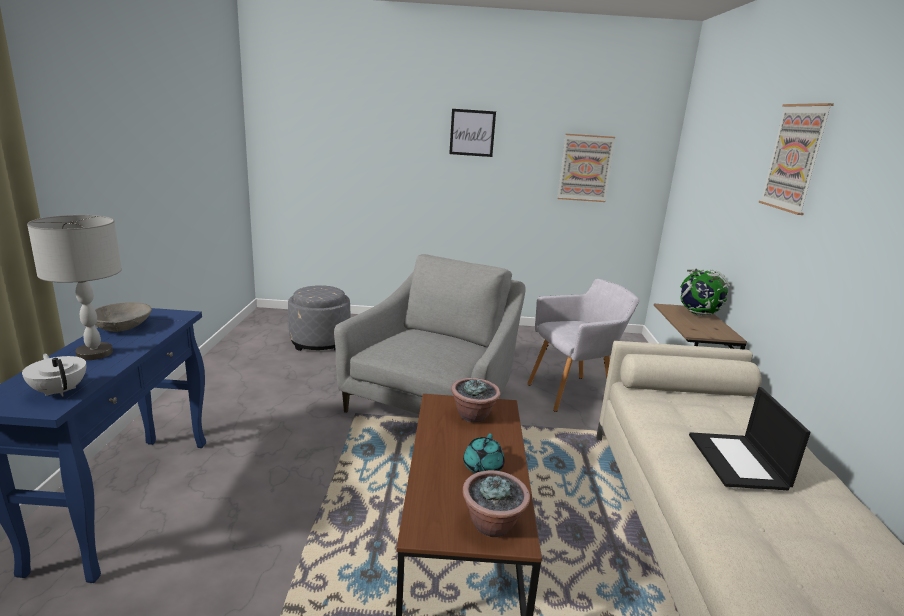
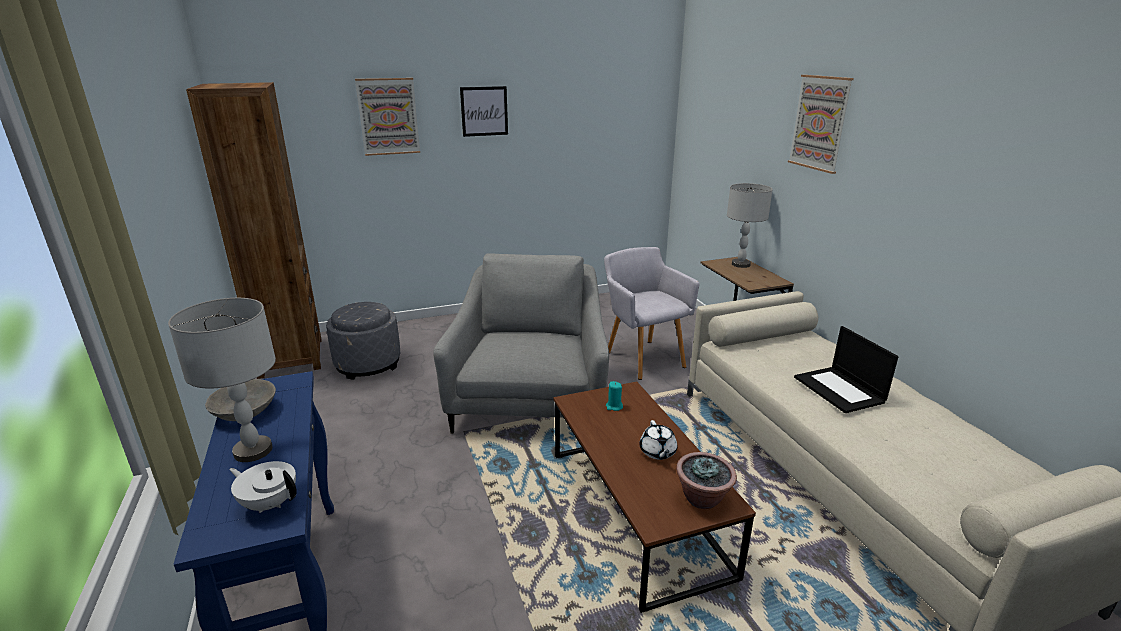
camera: 20 degrees left, 5 degrees up
(266, 324) = (290, 358): none -> brown bookcase
(473, 416) = (614, 406): potted plant -> turquoise candle
(482, 467) = (657, 452): turquoise teapot -> white teapot
(573, 393) = (643, 357): grey armchair -> grey armchair turned 75 degrees counterclockwise
(585, 168) = (598, 135): picture -> picture (388, 116)
(698, 314) = (741, 264): globe -> grey table lamp

